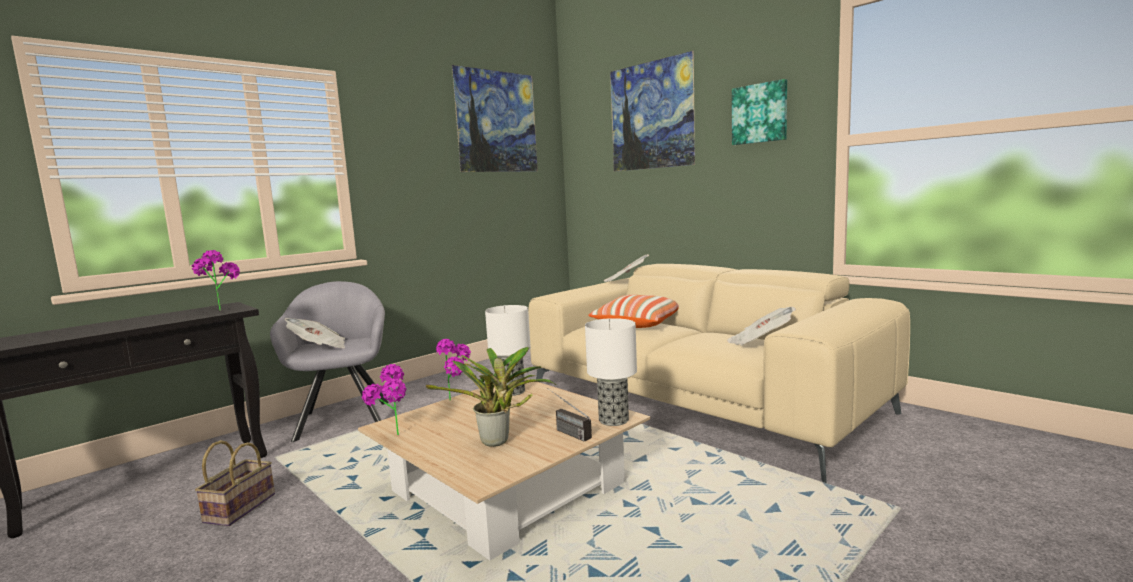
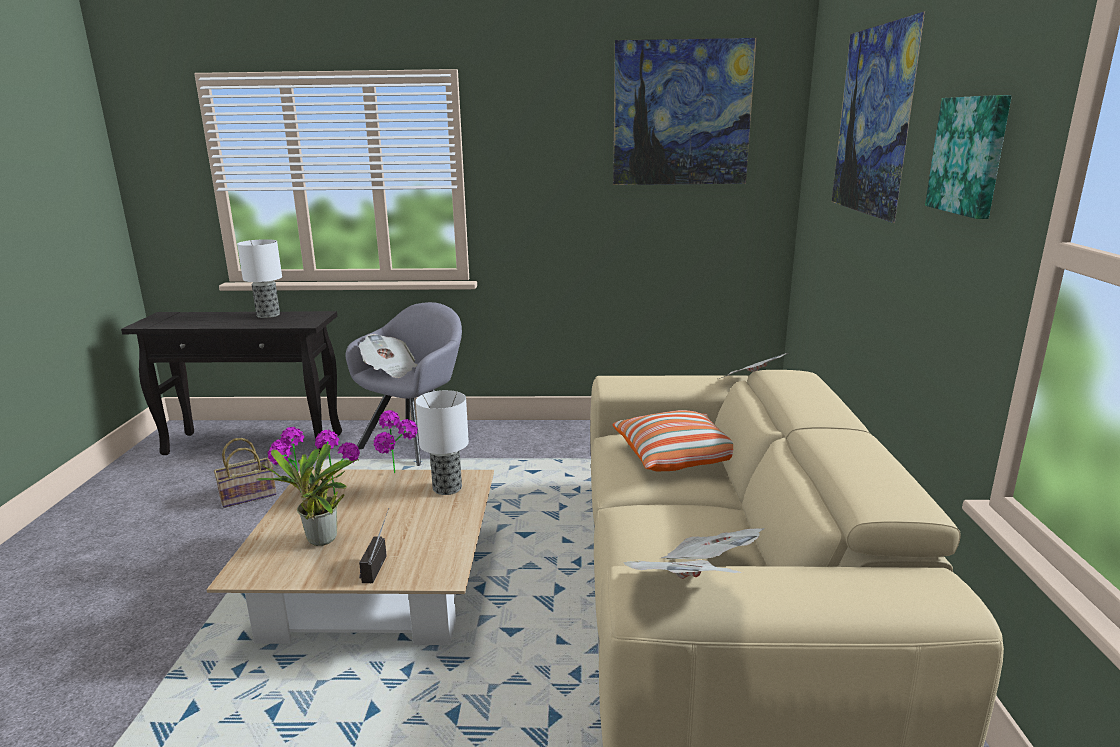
camera: 45 degrees right, 10 degrees up
(220, 309) = (303, 319): potted plant -> potted plant (339, 491)
(613, 420) = (429, 574): table lamp -> table lamp (267, 315)
(821, 325) = (682, 593): none -> newspaper

